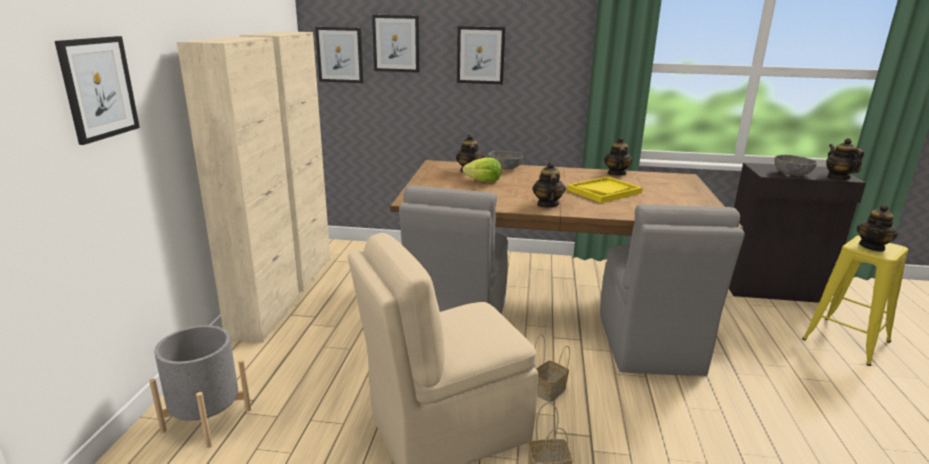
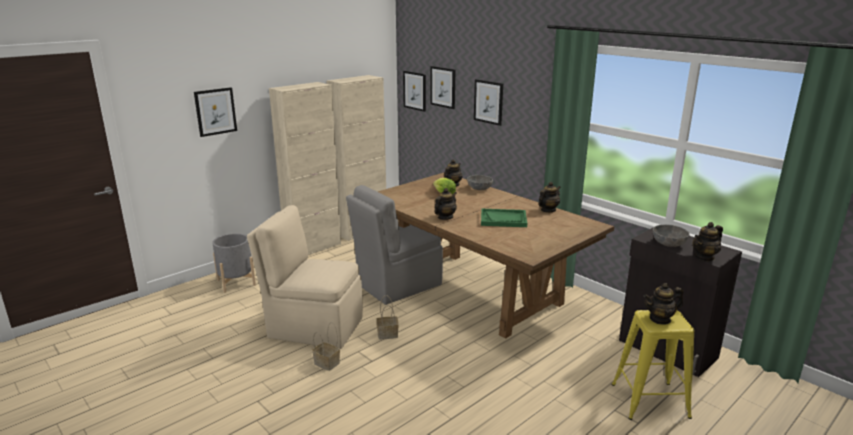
camera: 40 degrees right, 0 degrees up
(604, 191) = (503, 219): yellow tray -> green tray
(649, 346) = (488, 340): grey chair -> none
(838, 177) = (704, 257): teapot -> teapot turned 150 degrees counterclockwise

